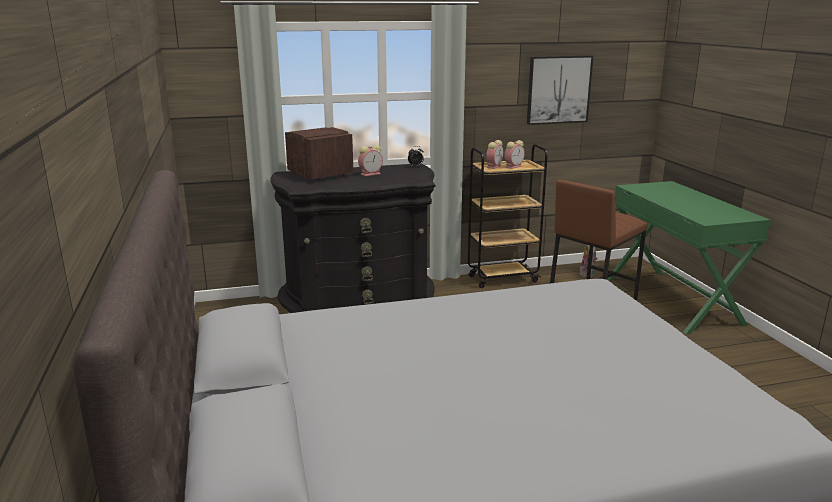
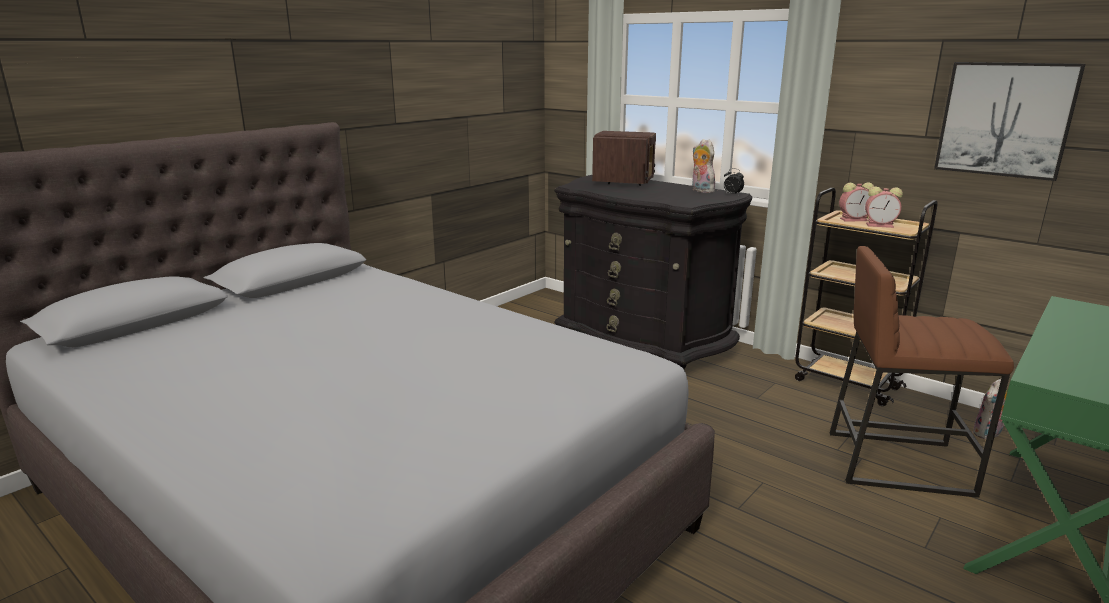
camera: 55 degrees right, 0 degrees up
(371, 174) = (665, 190): alarm clock -> none
(390, 168) = (700, 191): none -> plush toy

